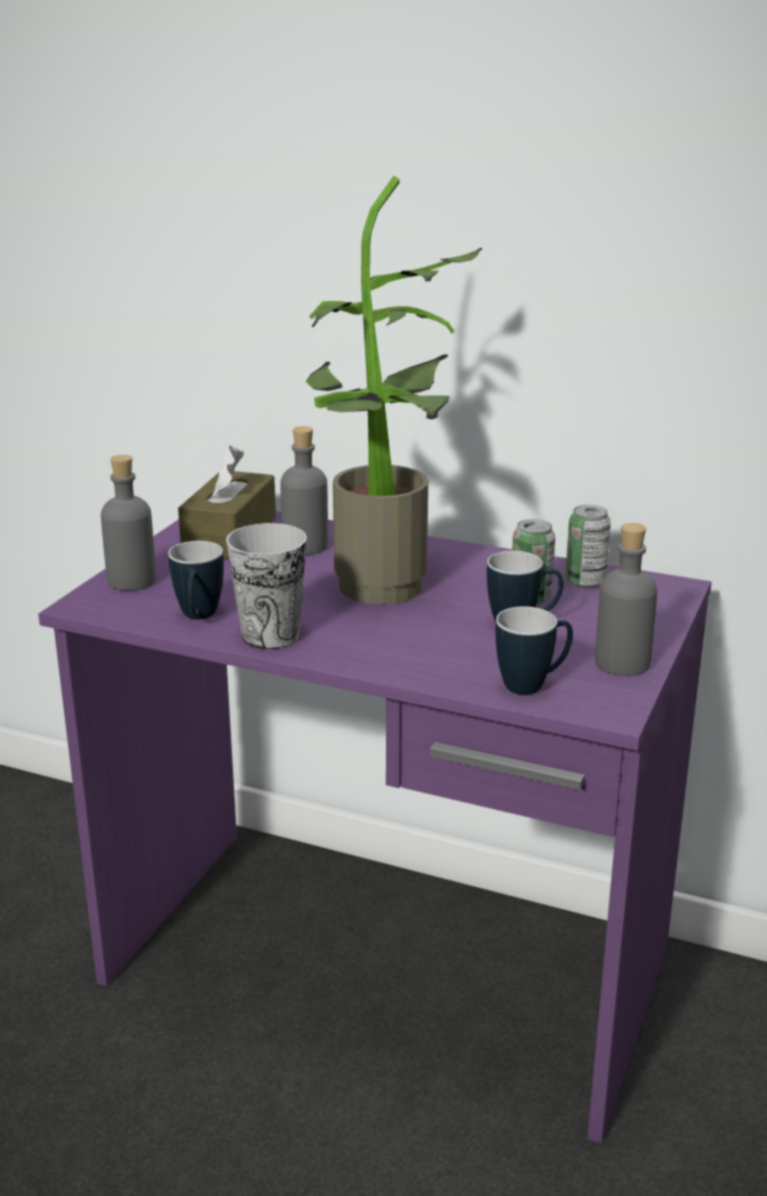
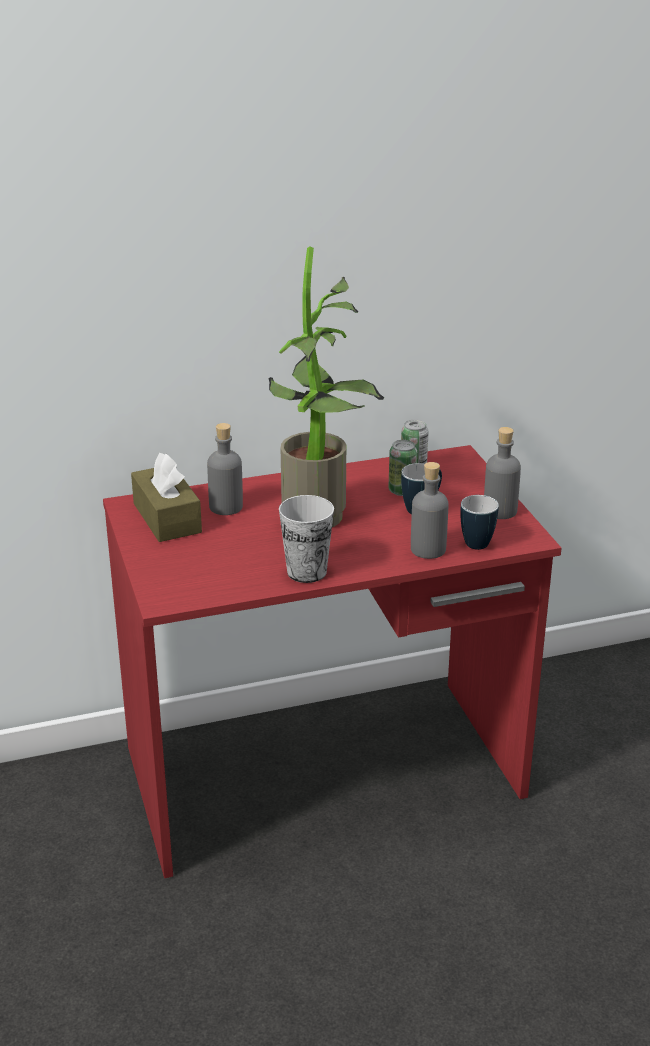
camera: 40 degrees left, 5 degrees up
(131, 580) = (162, 573): grey bottle -> grey bottle (428, 549)
(198, 618) = (247, 579): mug -> none
(385, 971) = (326, 775): purple desk -> red desk

